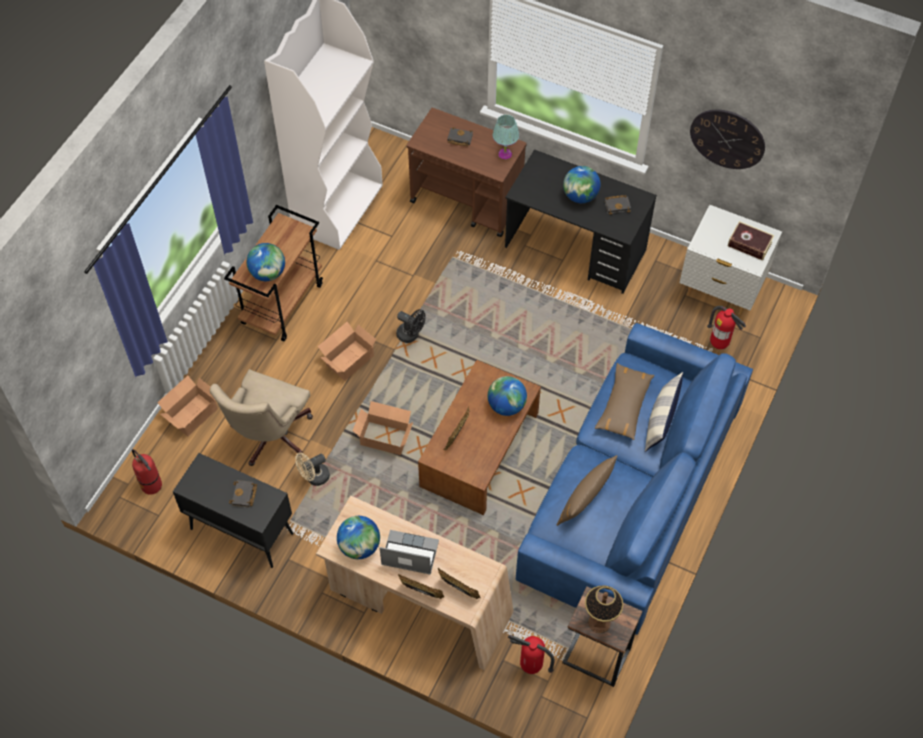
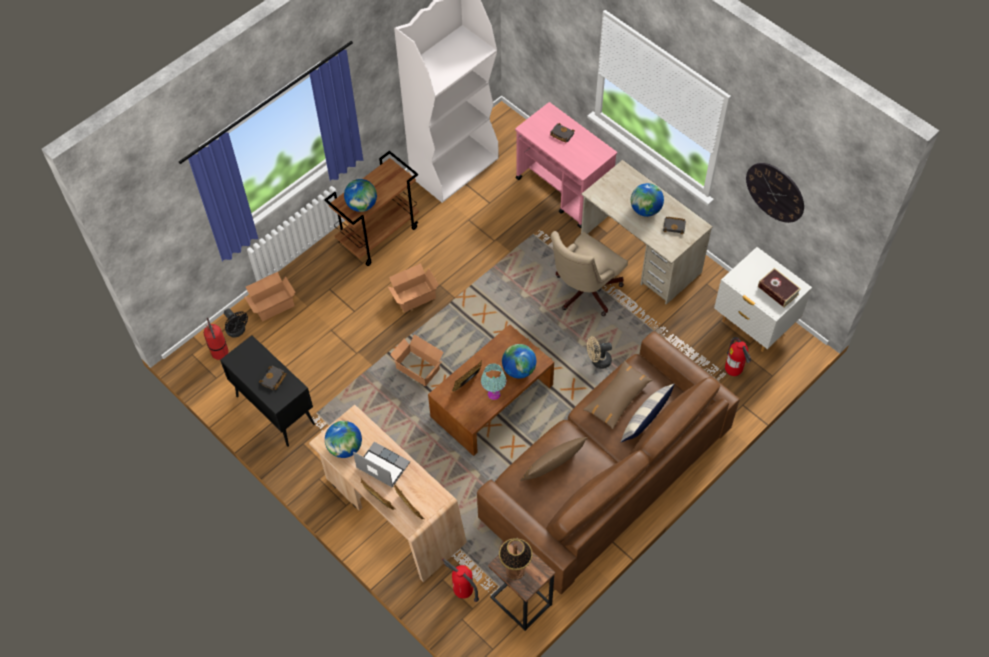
camera: 20 degrees right, 0 degrees up
(269, 437) = (325, 341): beige office chair -> beige office chair (583, 292)
(314, 477) = (349, 384): beige fan -> beige fan (598, 361)
(411, 335) = (472, 290): black fan -> black fan (237, 331)
(467, 202) = (564, 191): brown cart -> pink cart
(505, 154) = (595, 157): turquoise table lamp -> turquoise table lamp (494, 394)
(575, 249) = (640, 255): black desk -> beige desk
(630, 490) = (605, 472): blue sofa -> brown sofa

